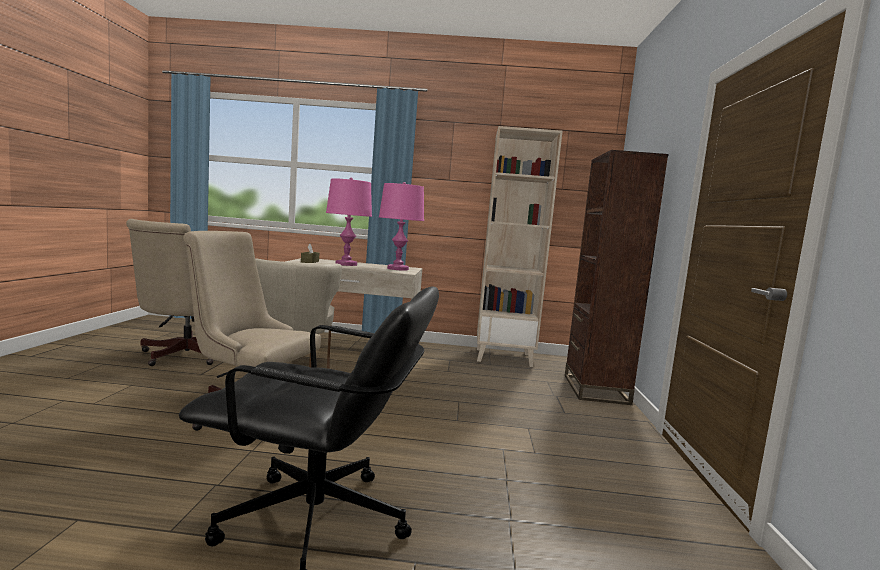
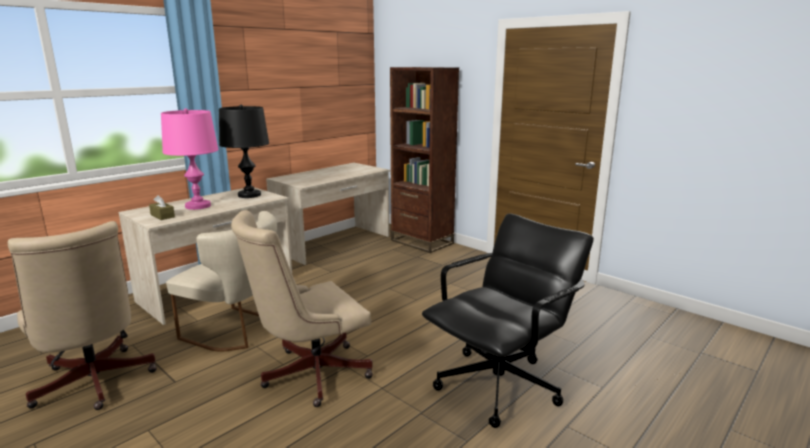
camera: 50 degrees left, 10 degrees up
(397, 269) = (249, 195): pink table lamp -> black table lamp
(504, 357) = (333, 243): beige bookcase -> beige desk

